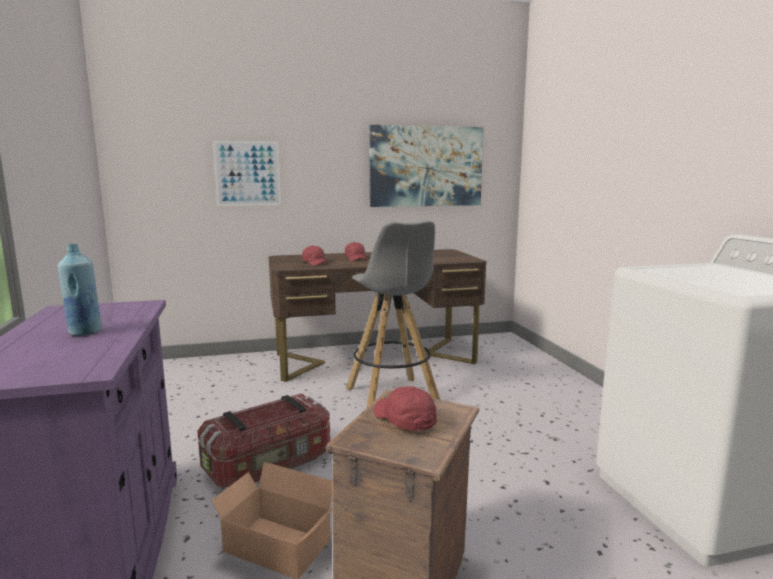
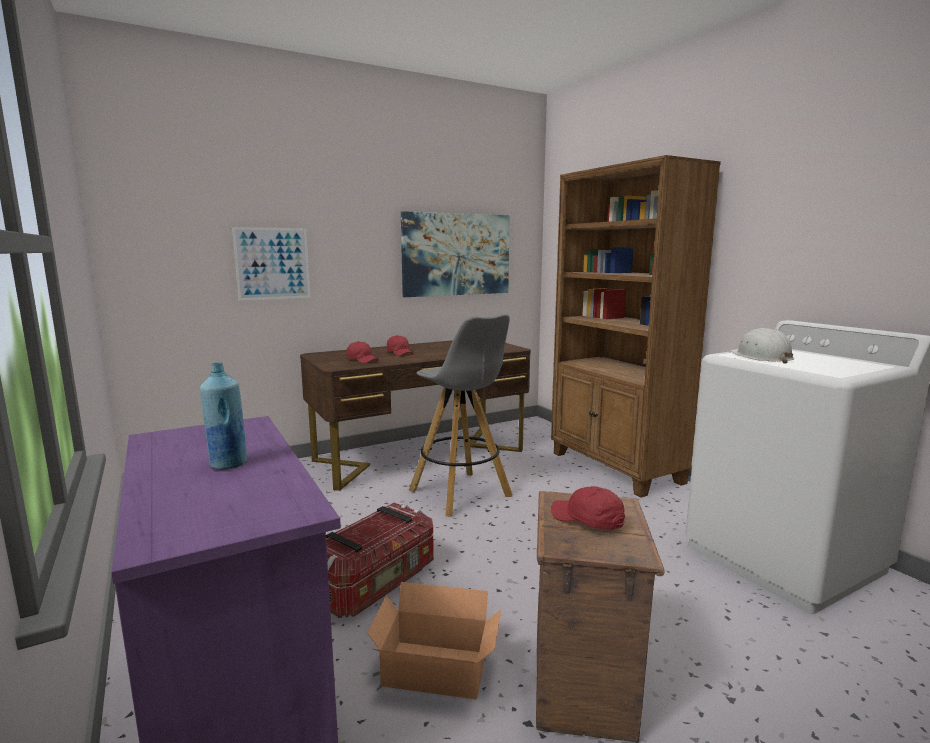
camera: 15 degrees left, 0 degrees up
(564, 389) = (615, 468): none -> brown bookcase
(678, 272) = (761, 357): none -> white hard hat

